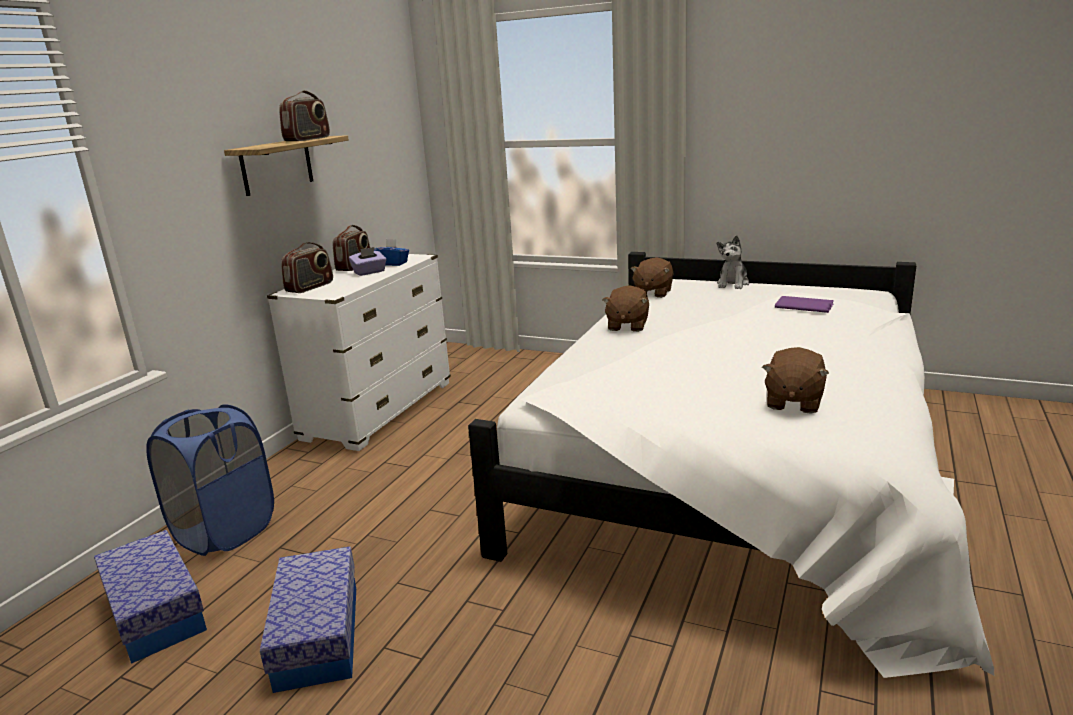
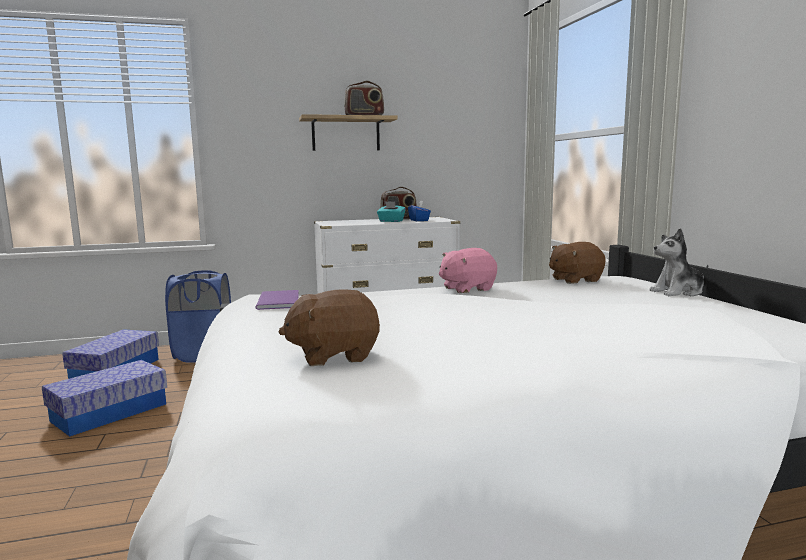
camera: 50 degrees right, 10 degrees down
(310, 287) = (340, 221): radio -> none
(369, 272) = (391, 221): purple tissue box -> turquoise tissue box
(627, 326) = (467, 289): brown plush toy -> pink plush toy
(802, 305) = (663, 315): purple book -> purple book (280, 301)

